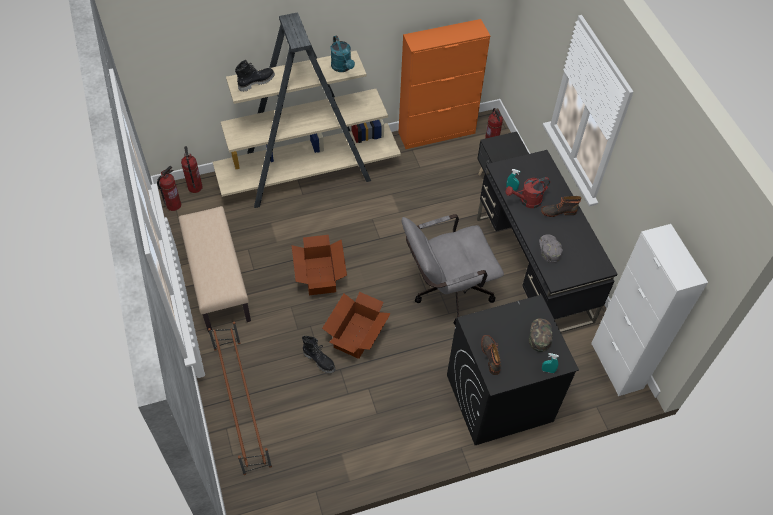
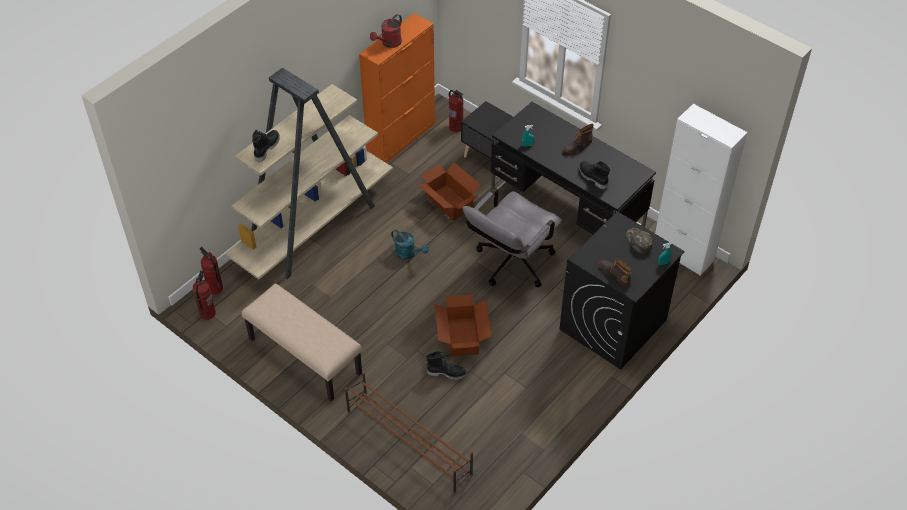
camera: 30 degrees left, 5 degrees down
(319, 276) = (392, 306): cardboard box -> cardboard box (449, 203)
(343, 68) = (333, 103): turquoise watering can -> turquoise watering can (408, 254)
(527, 201) = (547, 149): red watering can -> red watering can (389, 43)
(549, 249) = (592, 178): grey cap -> black boot

